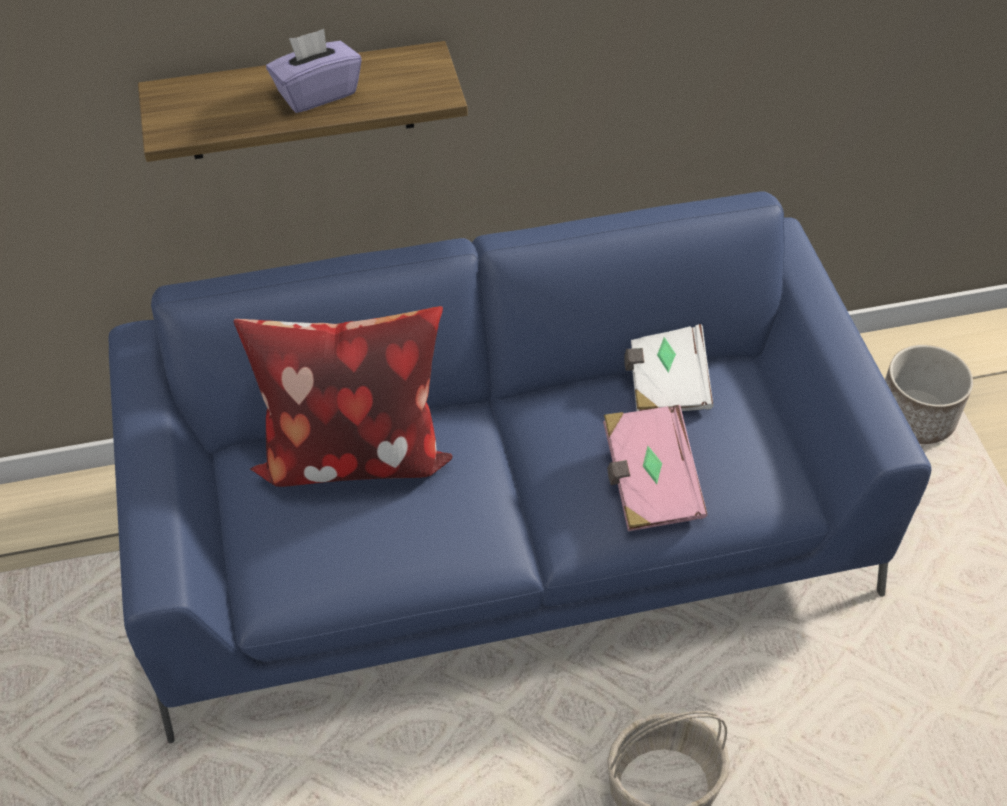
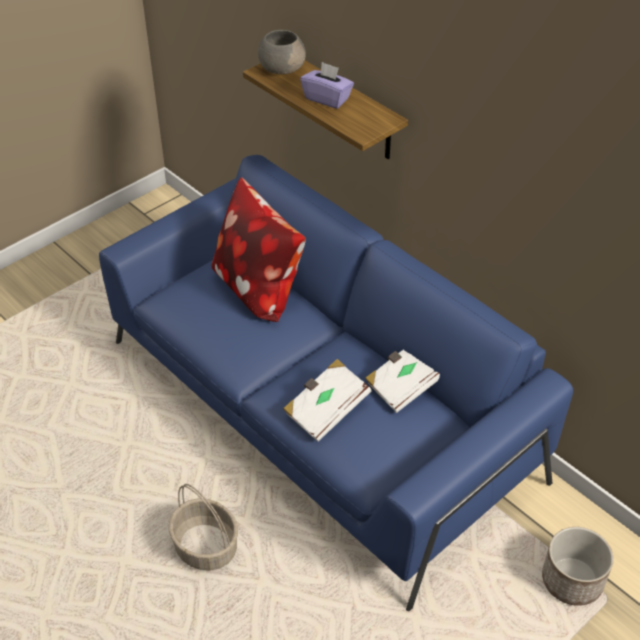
camera: 60 degrees right, 5 degrees down
(185, 107) = (281, 68): none -> grey bowl
(649, 483) = (326, 410): pink book -> white book

